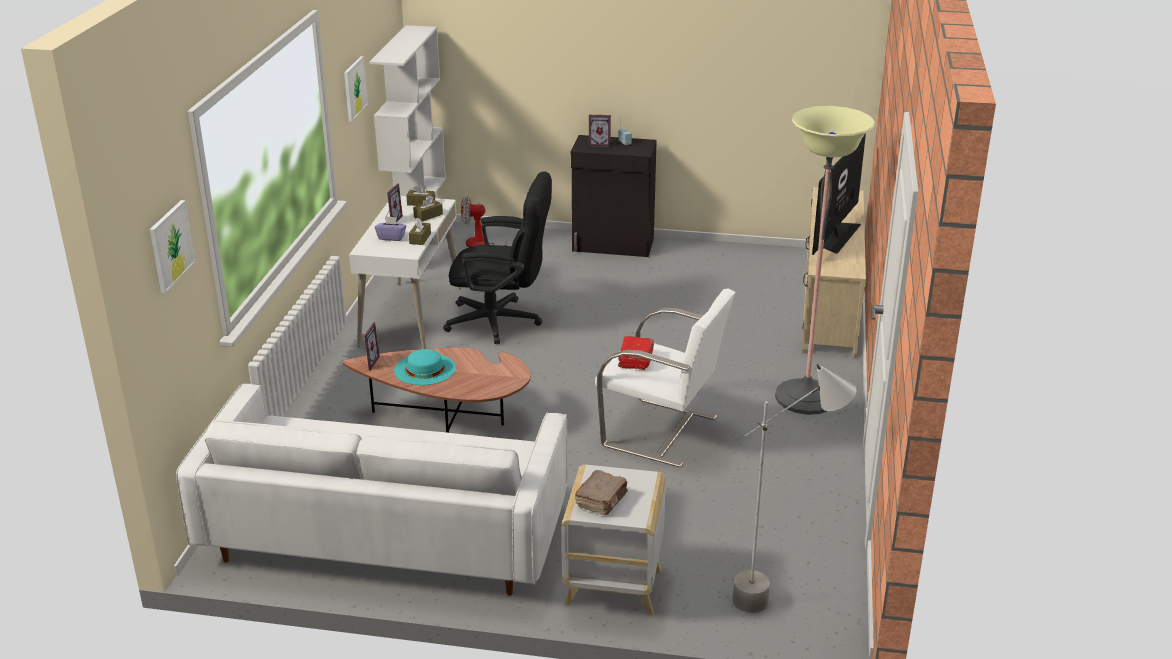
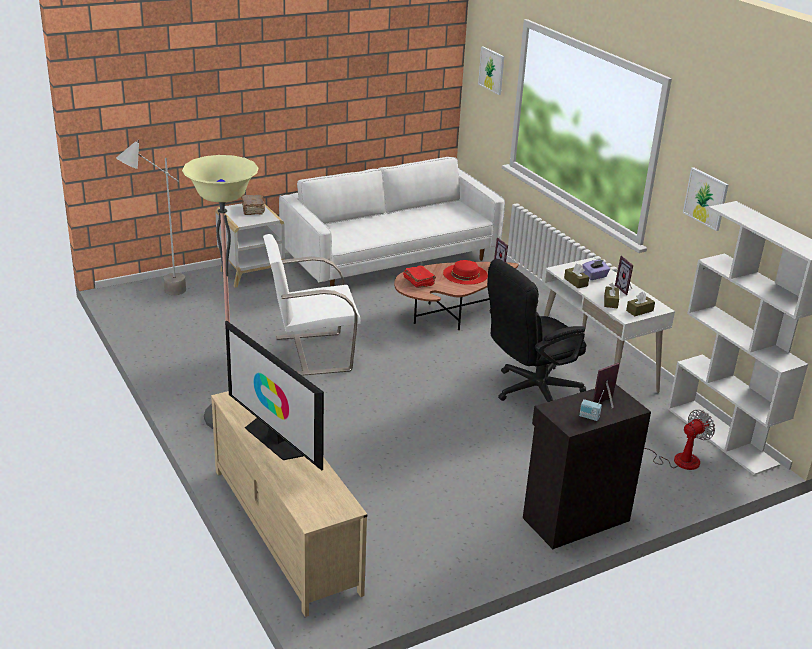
camera: 140 degrees right, 0 degrees up
(425, 369) = (465, 274): turquoise hat -> red hat
(635, 360) = (333, 297): red book -> red book (419, 282)
(837, 236) = (275, 438): television -> television turned 150 degrees clockwise

